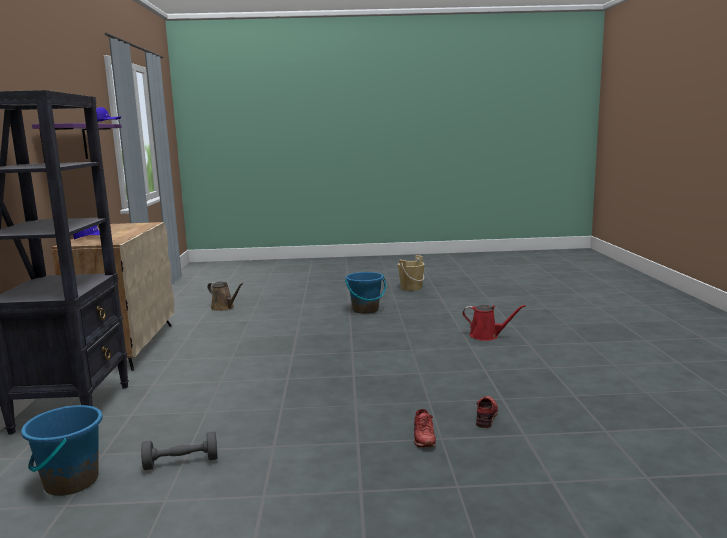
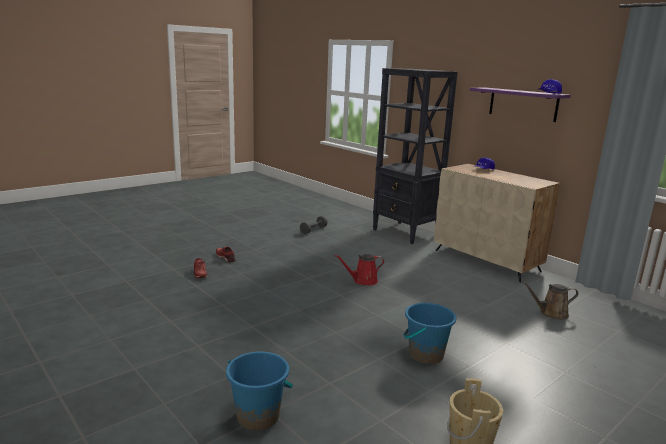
camera: 140 degrees right, 5 degrees up
(71, 482) = (337, 220): blue bucket -> blue bucket (258, 416)
(487, 336) = (248, 347): red watering can -> red watering can (363, 281)

